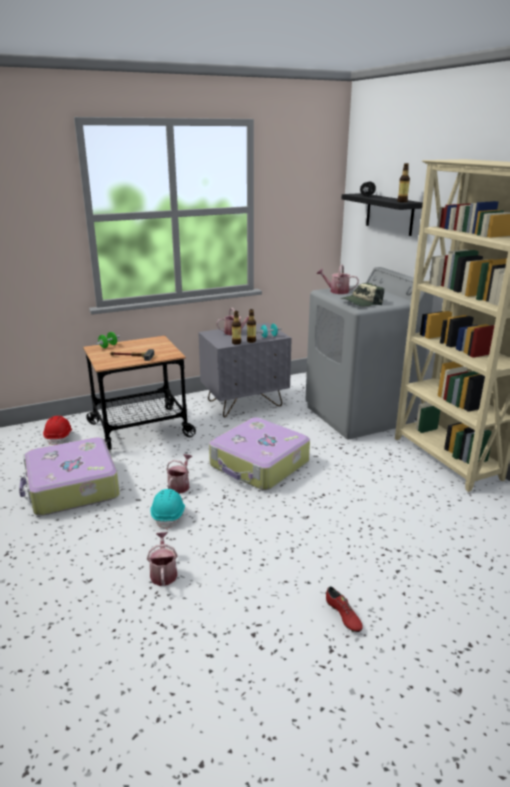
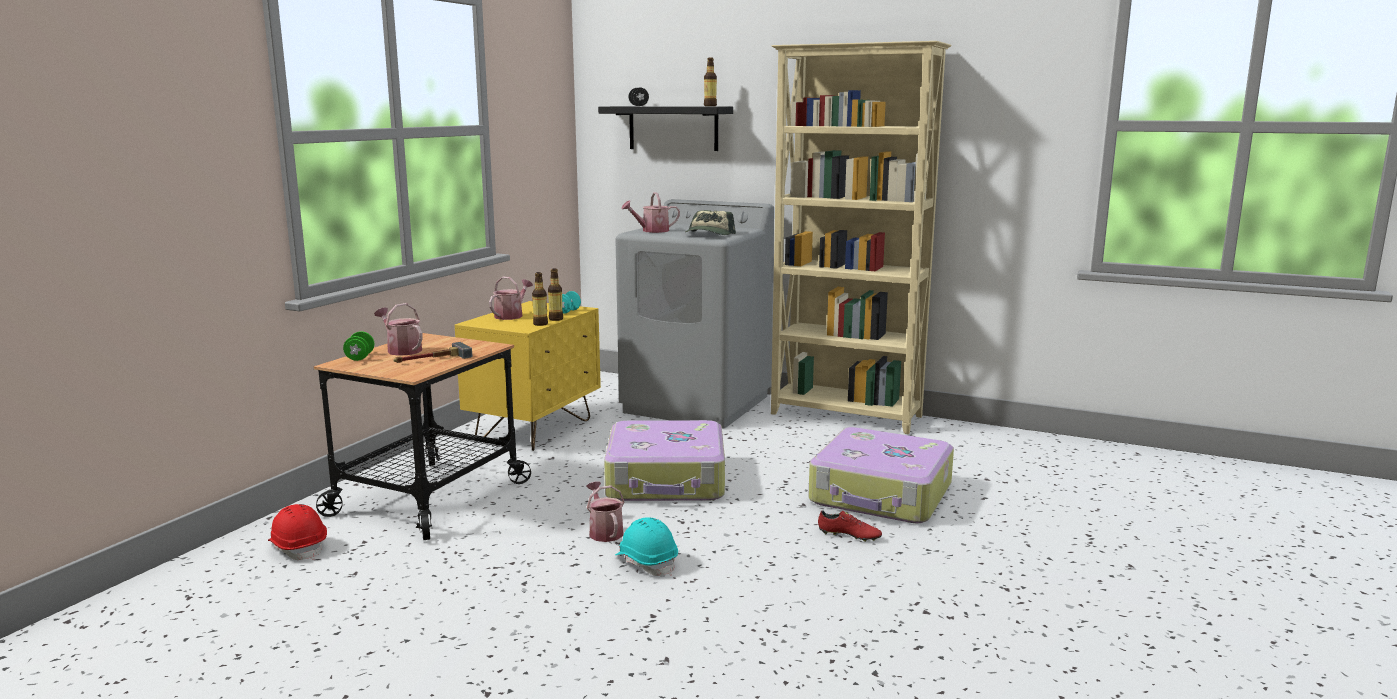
camera: 40 degrees left, 10 degrees down
(72, 488) = (445, 590): suitcase -> suitcase (881, 494)
(163, 573) = (743, 611): watering can -> watering can (401, 350)
(245, 403) = (534, 430): grey nightstand -> yellow nightstand
(343, 616) = (972, 561): red shoe -> red shoe (849, 536)

